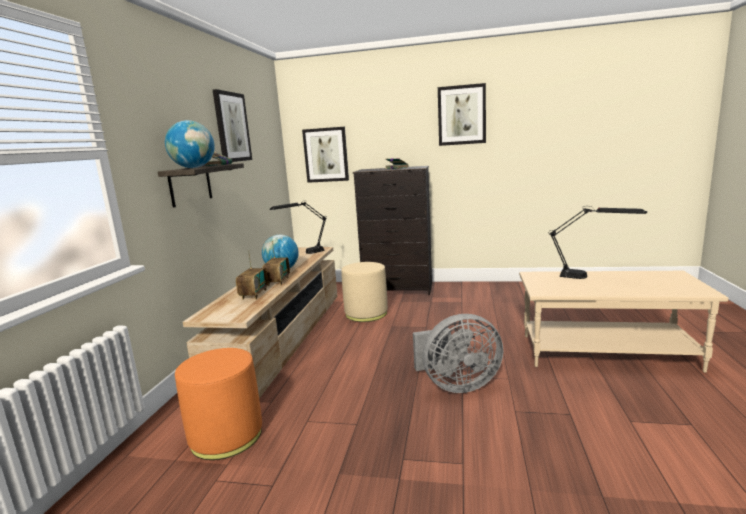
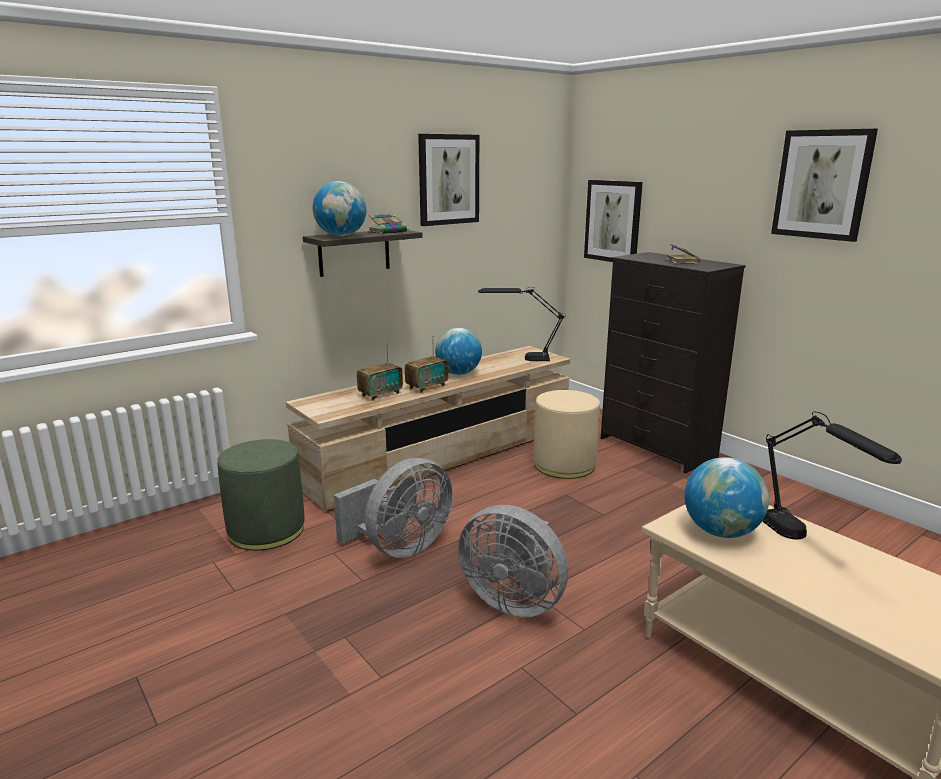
camera: 40 degrees right, 5 degrees up
(226, 436) = (266, 530): orange ottoman -> green ottoman
(348, 394) = (400, 548): none -> grey fan
(560, 286) = (720, 532): none -> globe

